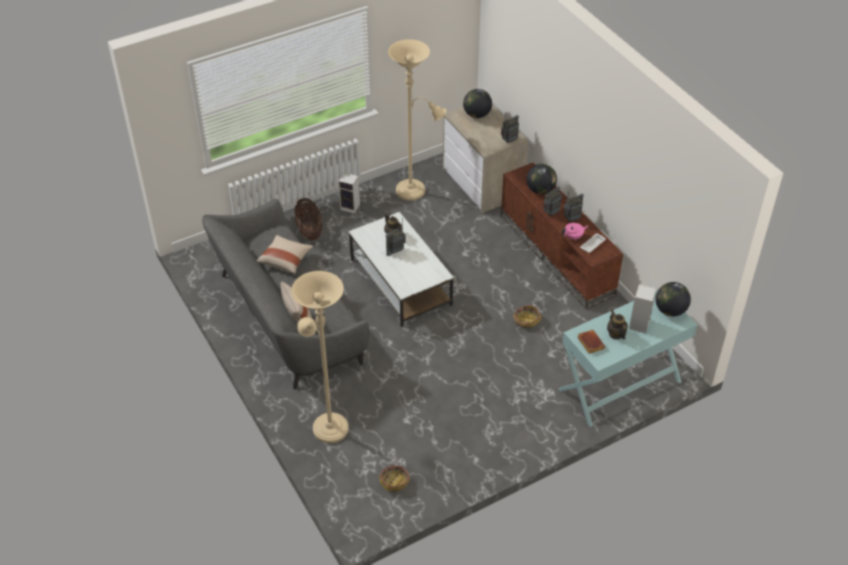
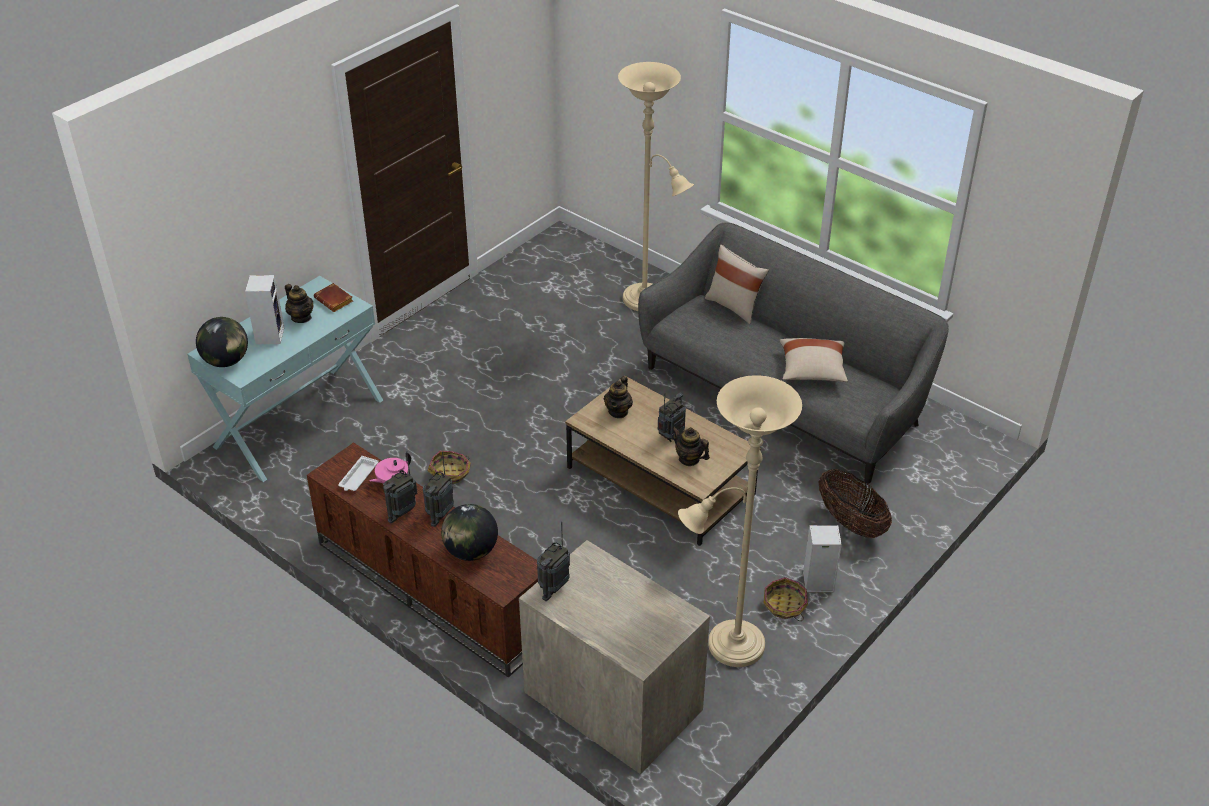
camera: 160 degrees right, 5 degrees down
(394, 481) = (545, 272): basket -> basket (784, 606)
(400, 281) = (661, 481): white coffee table -> brown coffee table
(418, 274) = (618, 411): none -> teapot
(477, 115) = (642, 631): globe -> none

